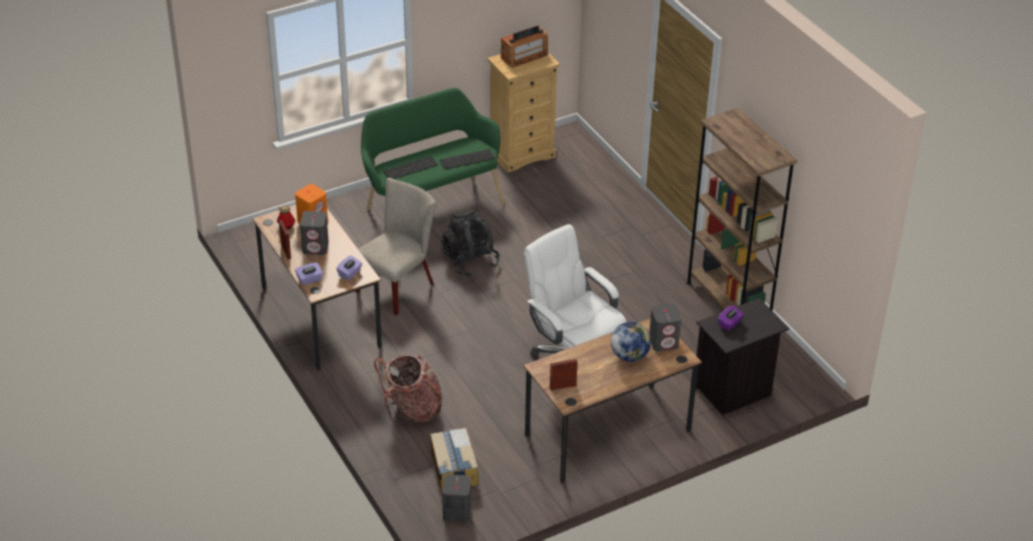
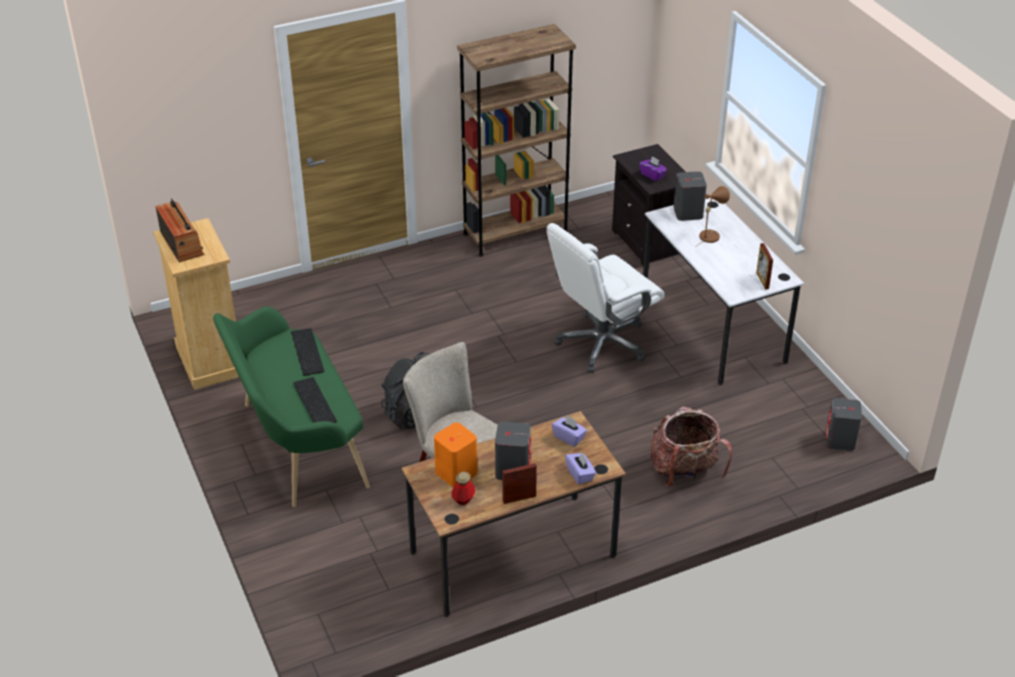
camera: 85 degrees left, 0 degrees up
(454, 467) = (774, 440): cardboard box -> none
(608, 433) = (712, 327): brown desk -> white desk
(629, 356) = (710, 235): globe -> brown table lamp

